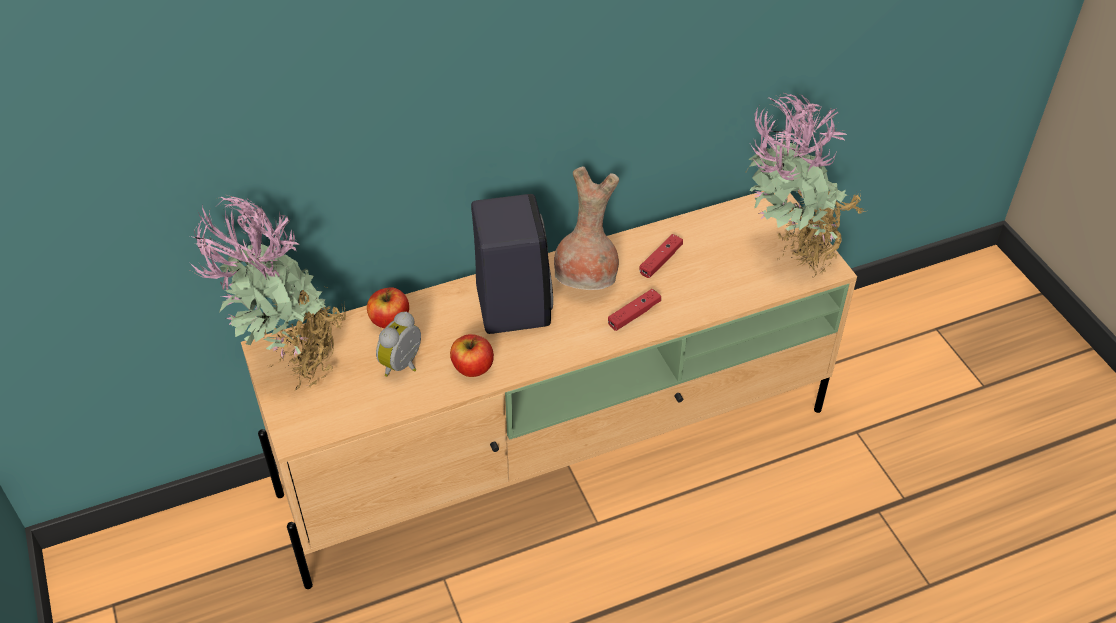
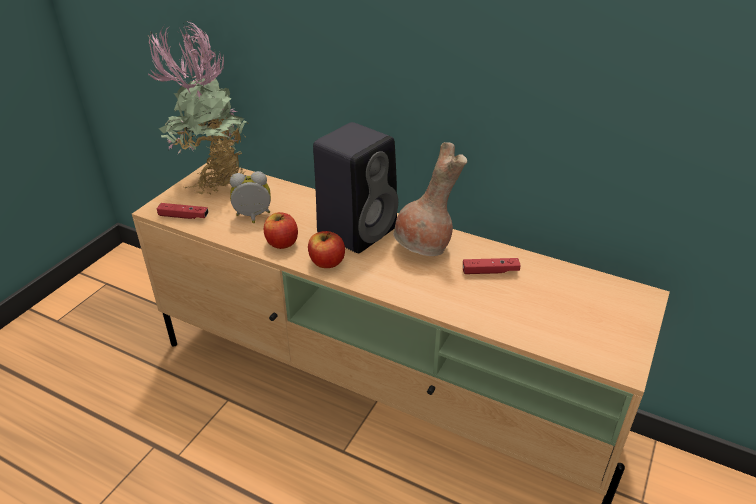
camera: 50 degrees right, 10 degrees down
(390, 320) = (285, 194): apple -> apple (327, 262)
(634, 314) = (419, 286): red game controller -> red game controller (183, 216)
(788, 255) = (599, 334): potted plant -> none

